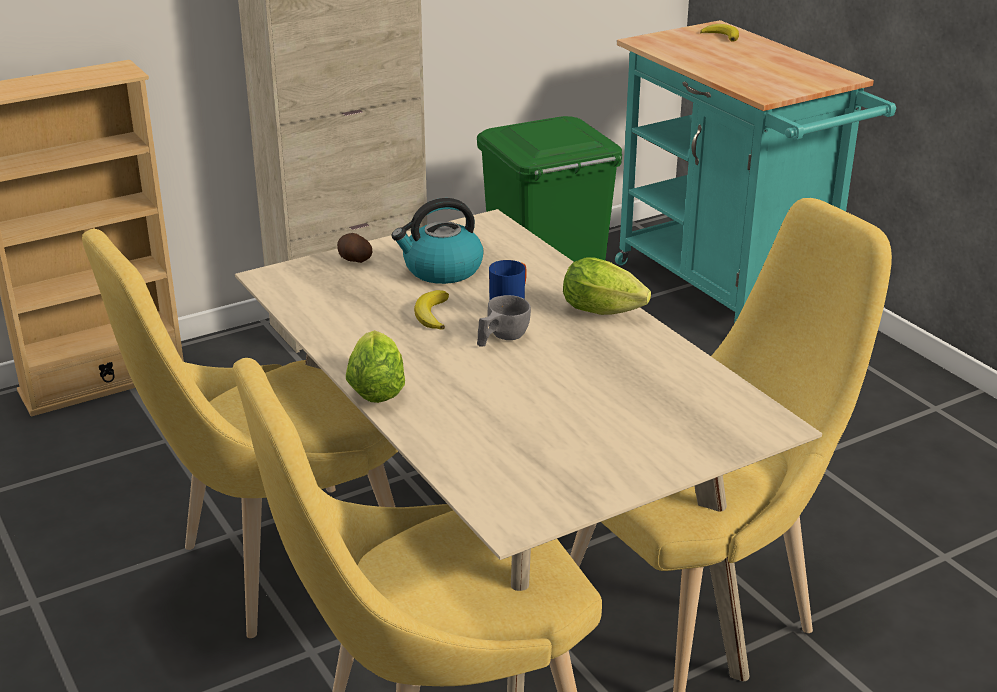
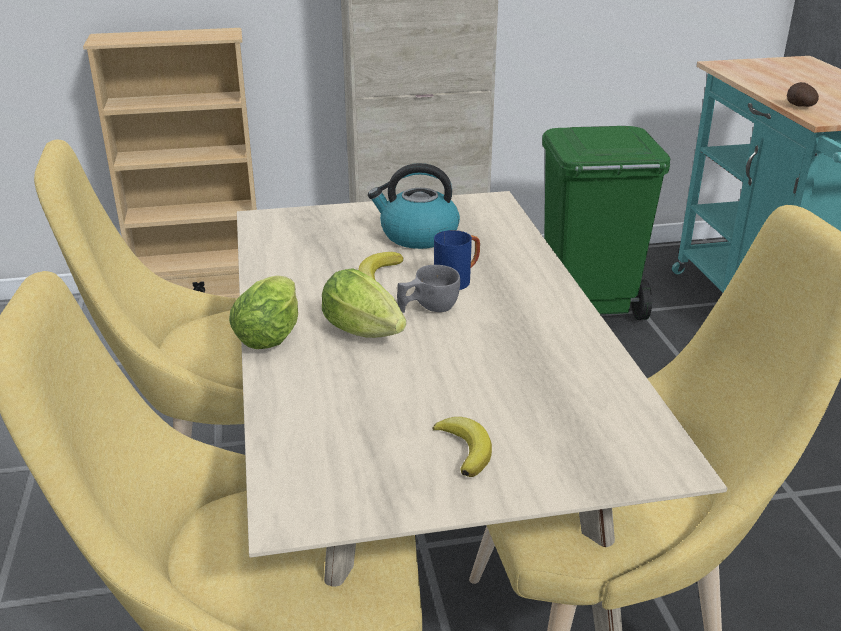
camera: 20 degrees right, 0 degrees up
(354, 260) = (345, 216): potato -> potato (799, 106)
(606, 312) = (552, 301): lettuce -> lettuce (367, 334)
(722, 36) = (804, 67): banana -> banana (465, 449)

